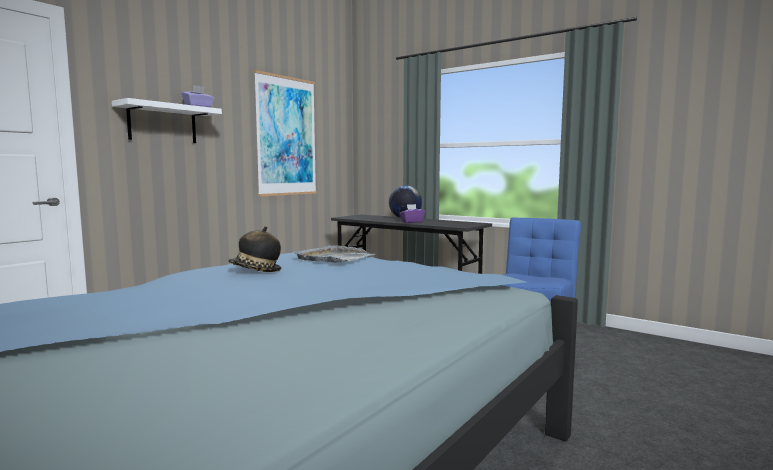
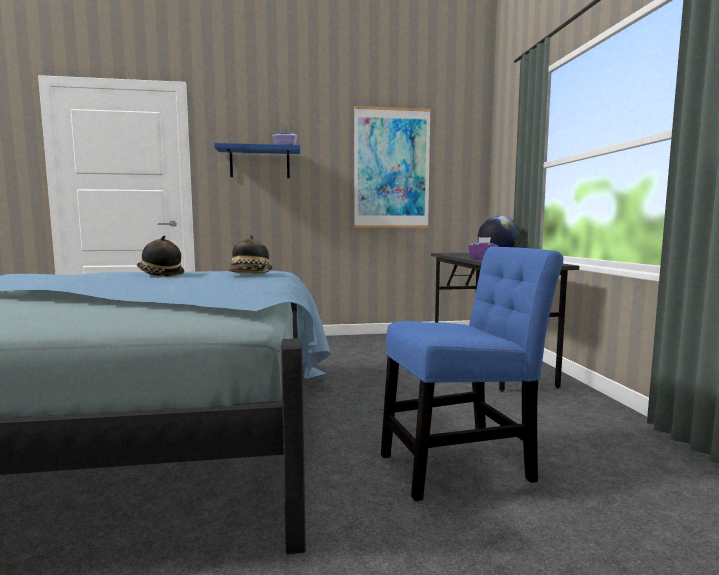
camera: 45 degrees right, 0 degrees up
(162, 123) = (260, 163): white shelf -> blue shelf
(335, 258) = (250, 275): grey tray -> hat

